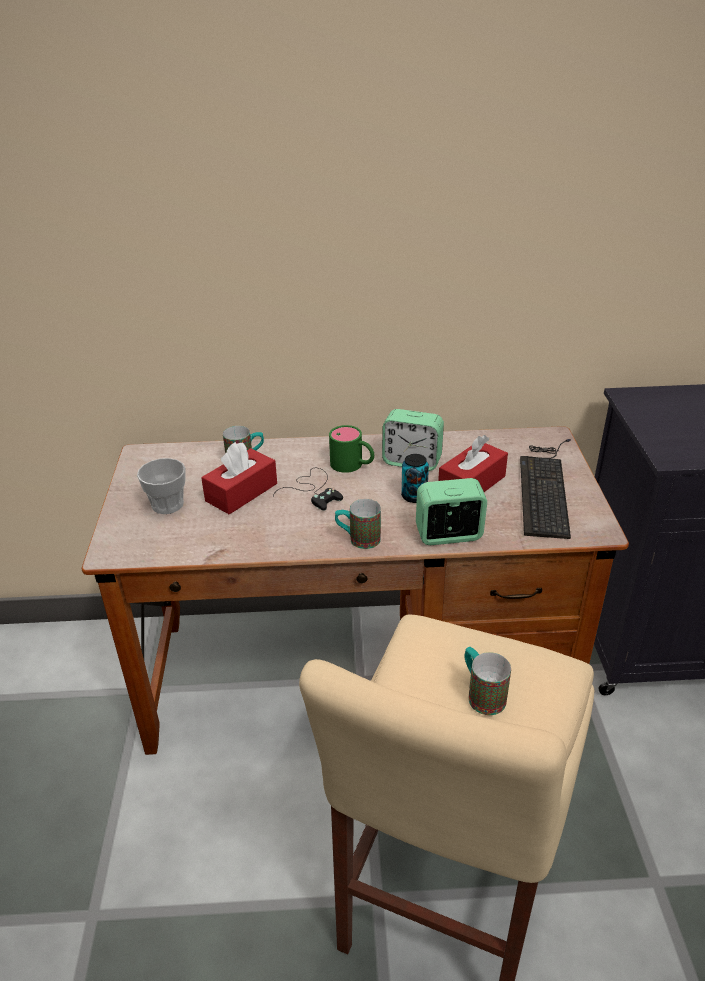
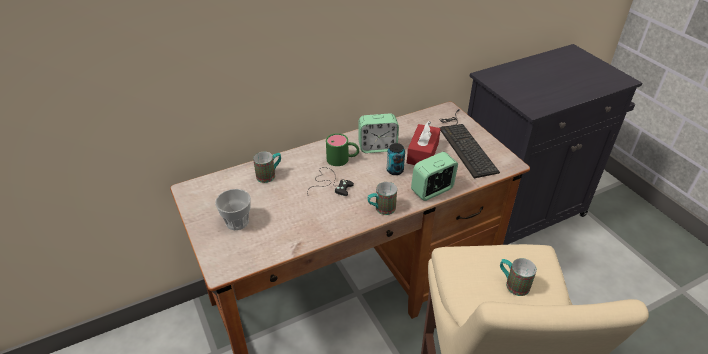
camera: 25 degrees left, 5 degrees up
(241, 492) = (283, 198): red tissue box -> none

